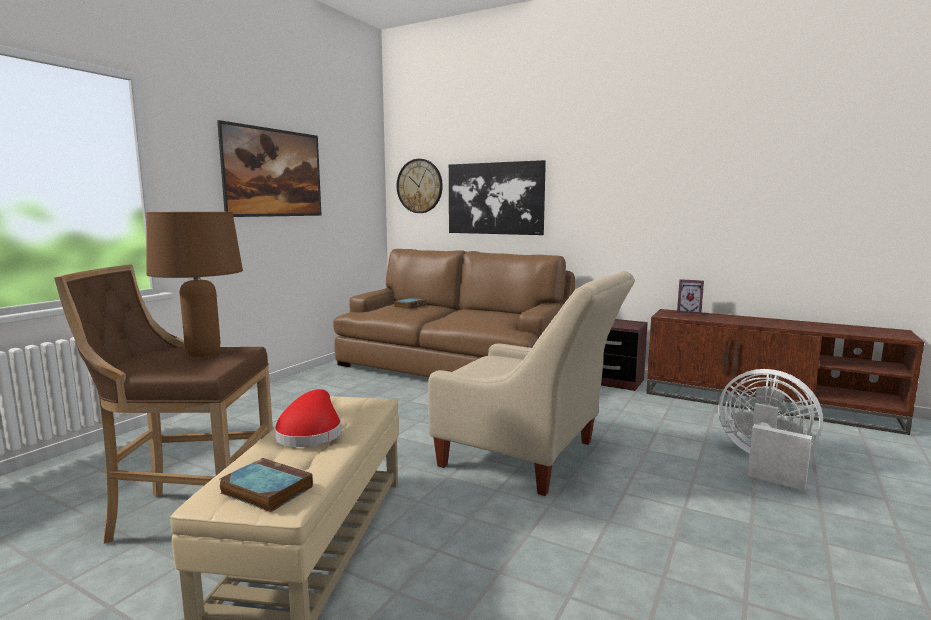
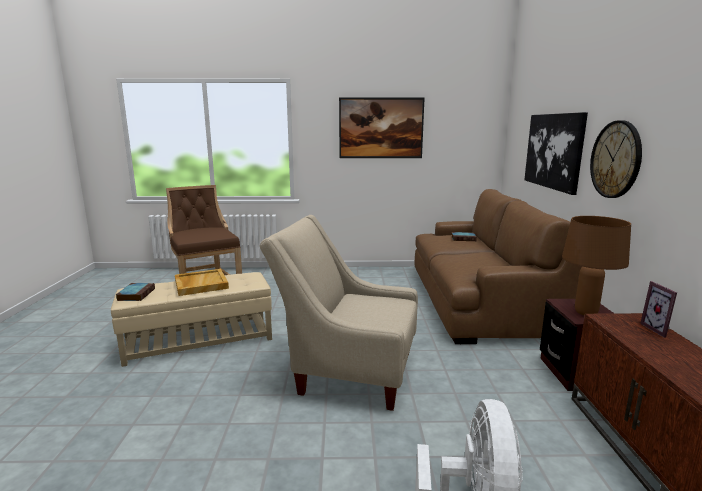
camera: 60 degrees right, 5 degrees up
(203, 354) = (213, 233): brown table lamp -> brown table lamp (585, 313)
(310, 433) = (200, 284): red hat -> beige tray
(419, 186) = (519, 134): wall clock -> wall clock (616, 159)
(529, 457) = (347, 370): beige armchair -> beige armchair turned 105 degrees clockwise

